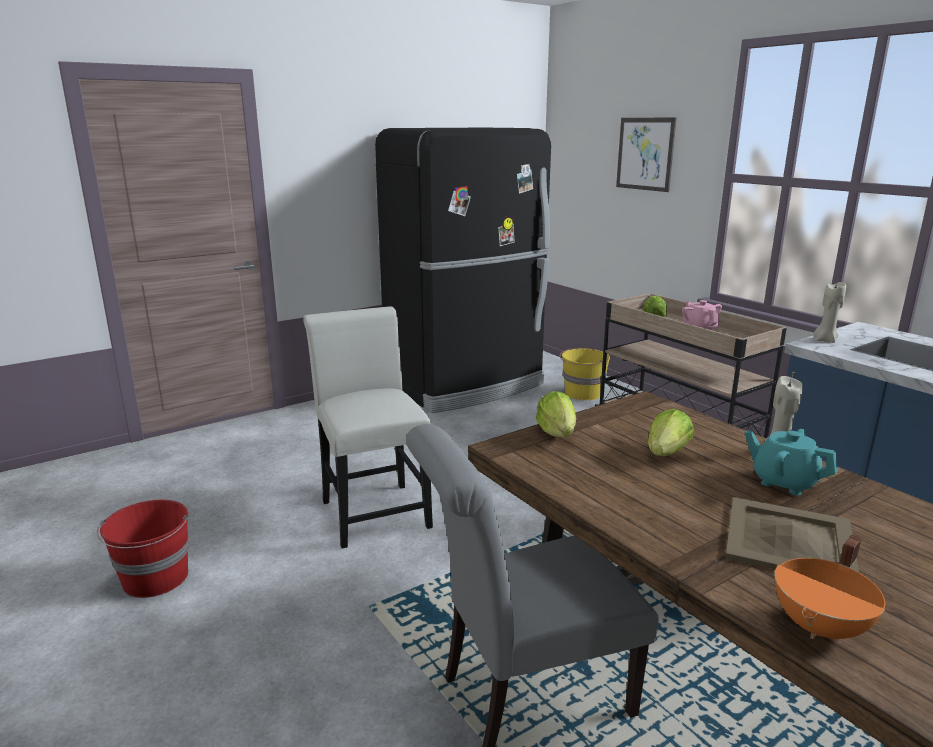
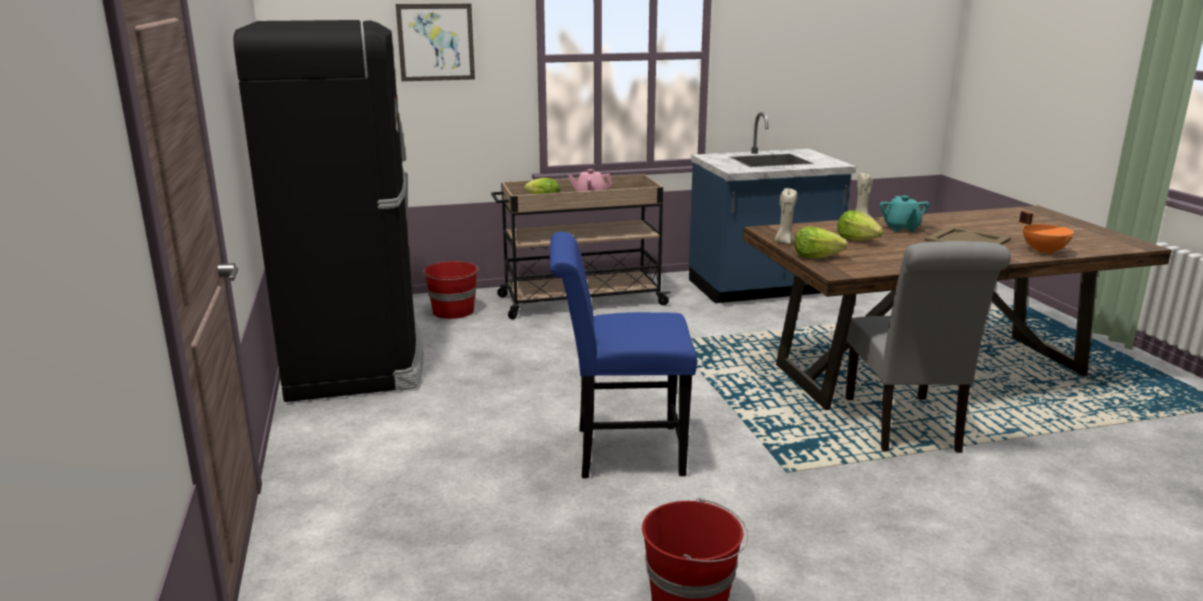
camera: 70 degrees left, 0 degrees up
(373, 510) = (619, 451): white chair -> blue chair
(582, 393) = (453, 311): yellow bucket -> red bucket
(784, 482) = (901, 228): turquoise teapot -> turquoise teapot turned 60 degrees counterclockwise
(824, 340) = (728, 166): beige candle -> beige candle (784, 242)

